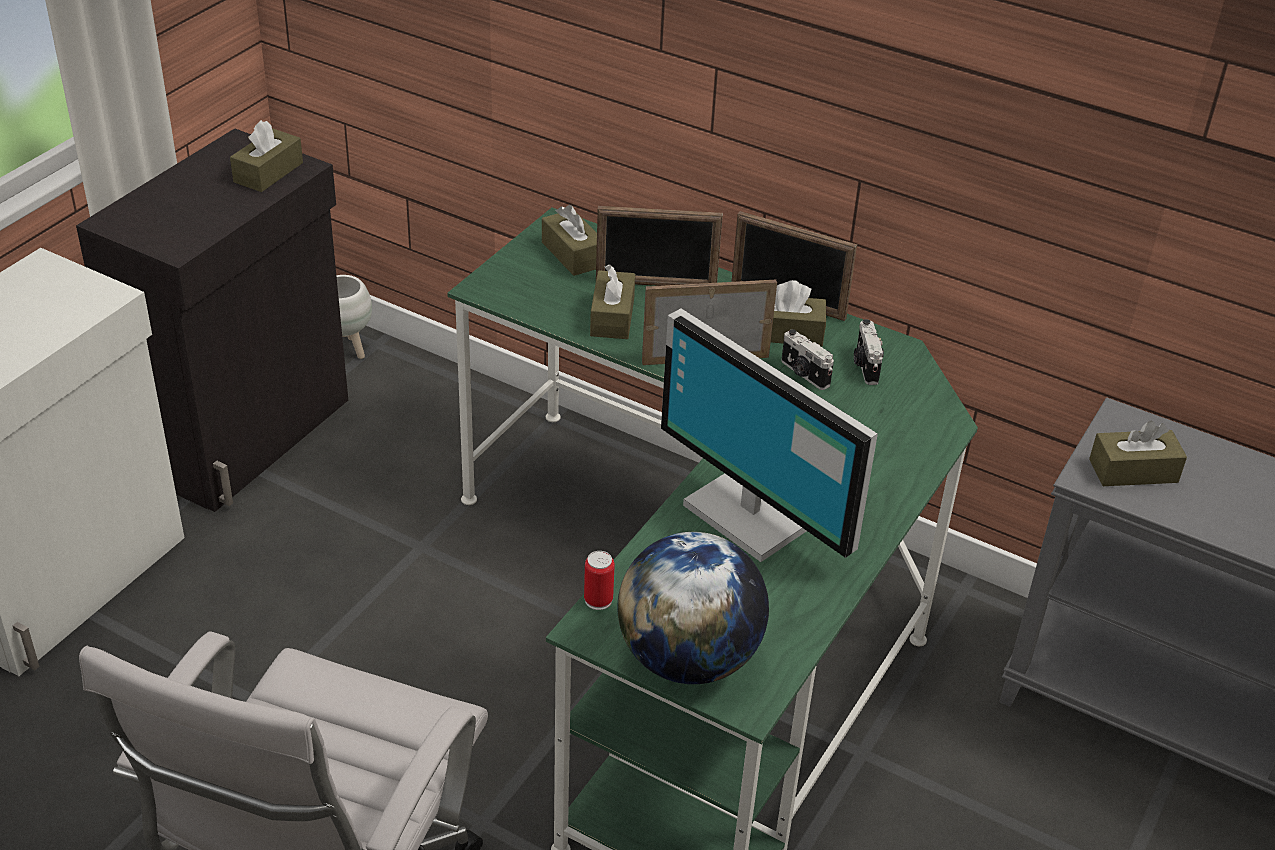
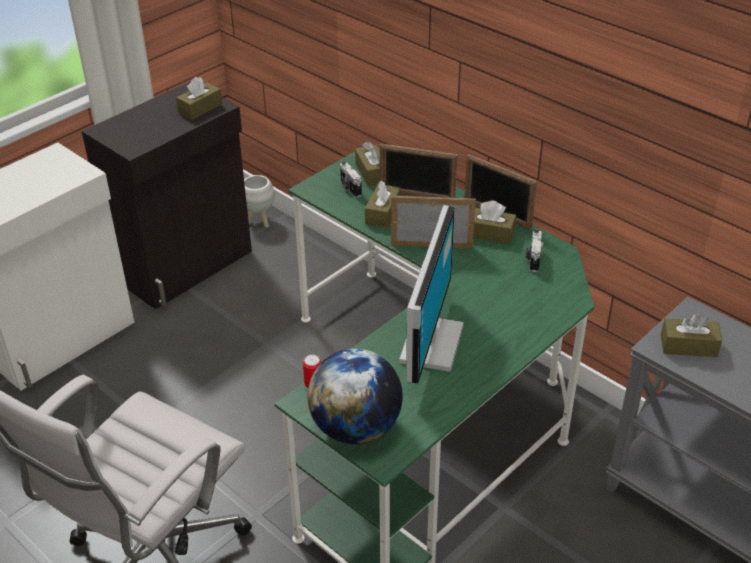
camera: 15 degrees right, 0 degrees up
(753, 512) = (428, 343): monitor -> monitor turned 135 degrees counterclockwise
(803, 374) = (491, 260): camera -> camera (349, 188)

